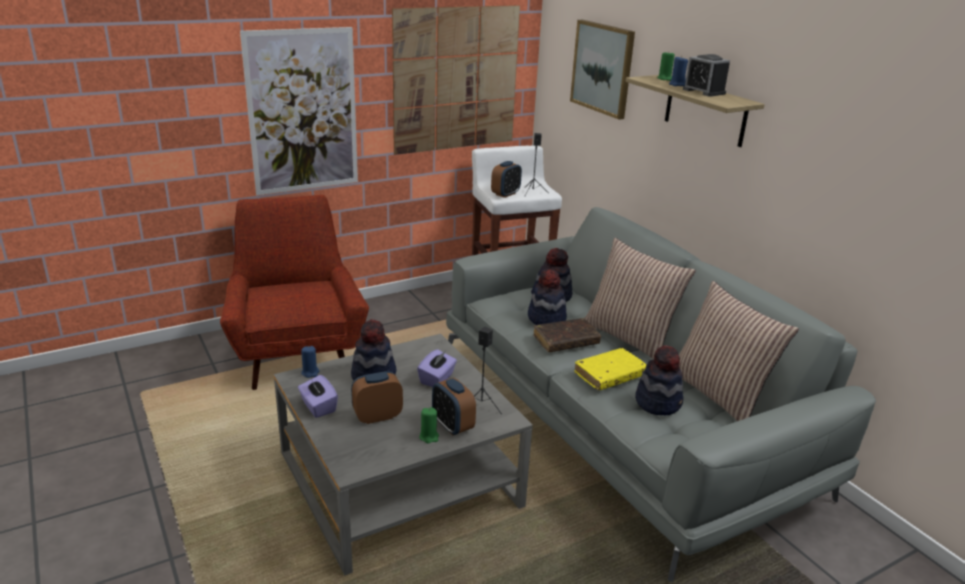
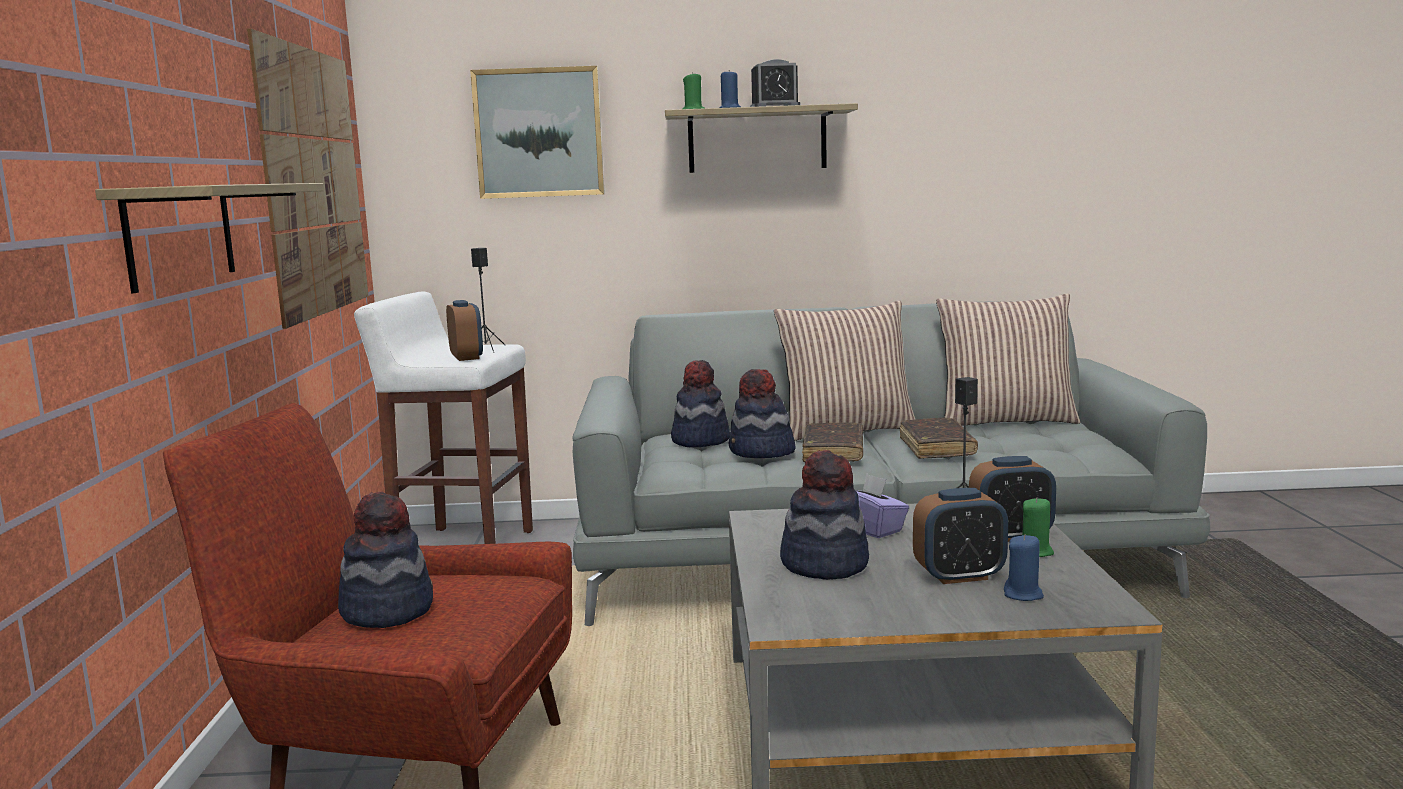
camera: 60 degrees left, 15 degrees down
(303, 112) = (180, 234): picture -> shelf
(310, 373) = (774, 609): blue candle -> blue candle (1023, 595)
(318, 407) = (903, 614): purple tissue box -> none
(377, 416) = (959, 576): alarm clock -> alarm clock turned 105 degrees counterclockwise
(610, 375) = (937, 448): yellow book -> brown book
(658, 402) = (1011, 440): hat -> hat (387, 610)

